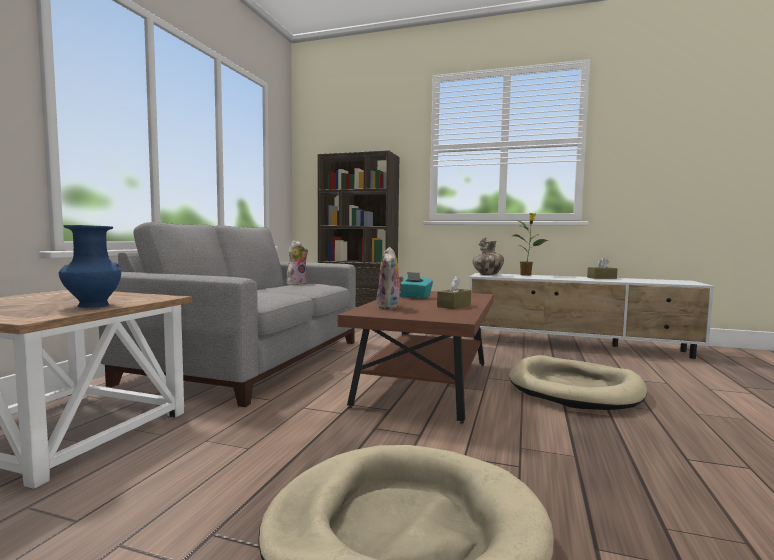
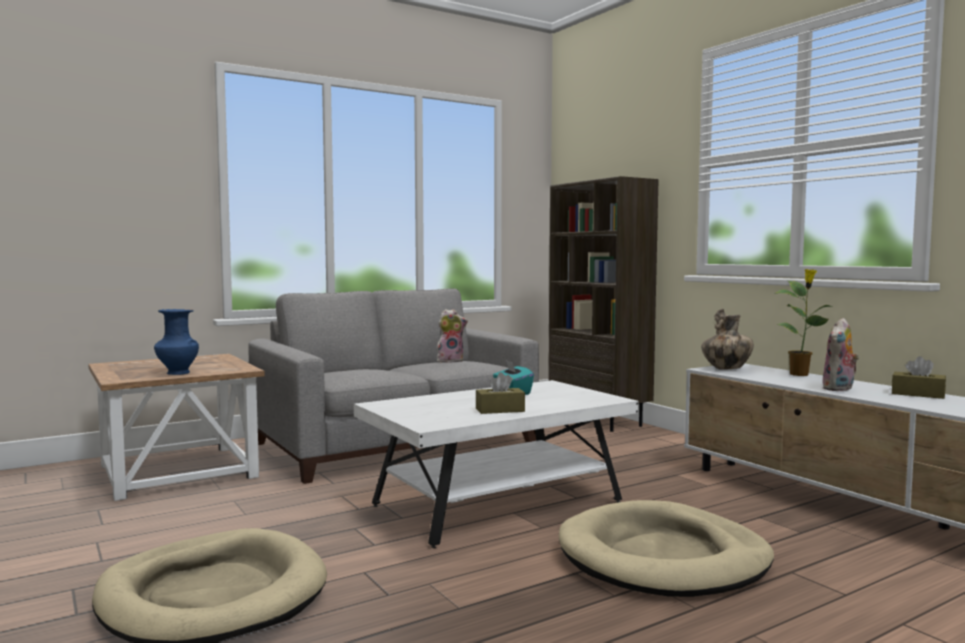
camera: 40 degrees right, 0 degrees up
(389, 307) = (430, 402): plush toy -> plush toy (839, 389)
(426, 384) = (497, 505): brown coffee table -> white coffee table

